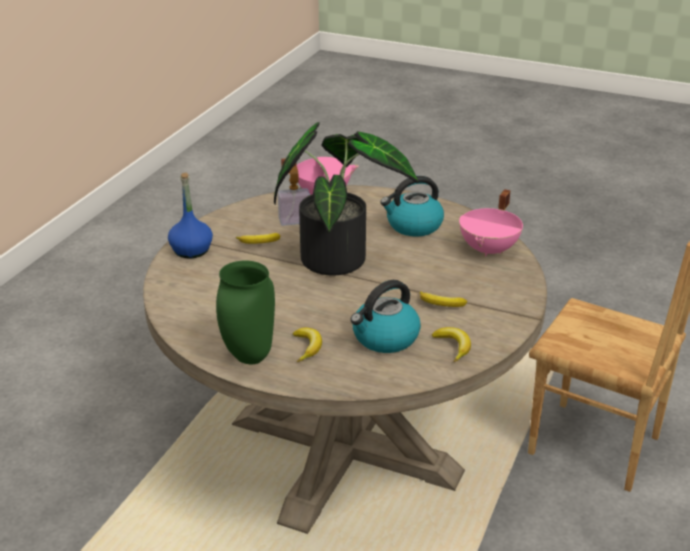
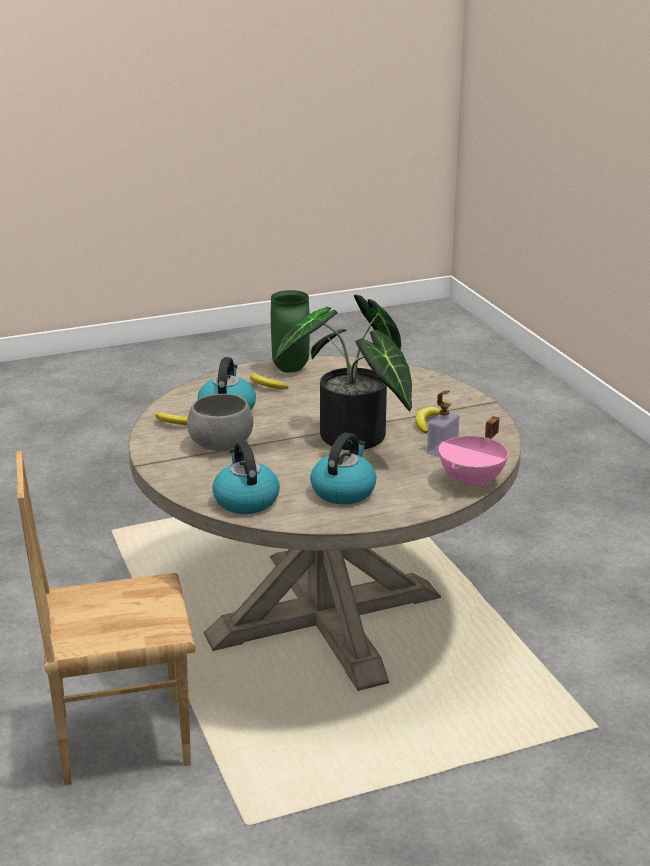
camera: 135 degrees right, 5 degrees down
(191, 250) = (459, 398): blue bottle -> none
(441, 304) = (221, 443): banana -> grey bowl
(490, 250) = (245, 500): pink cooking pot -> kettle

